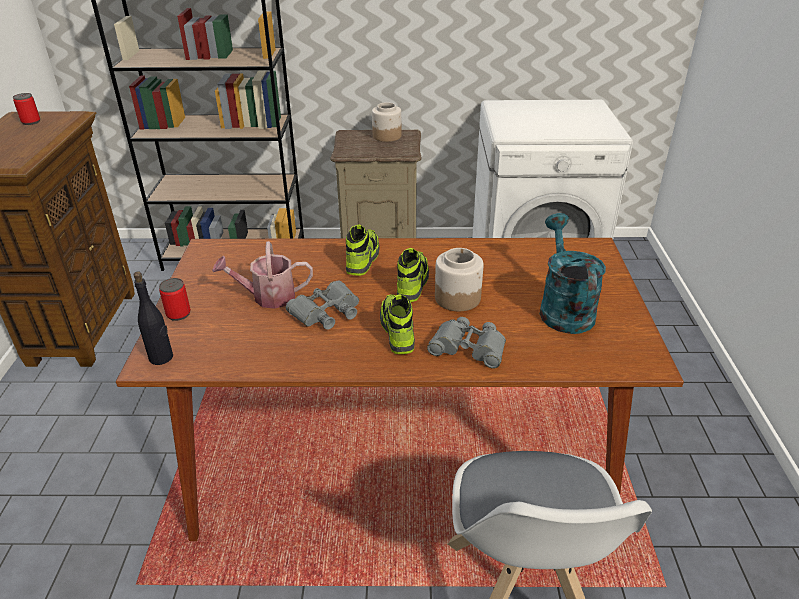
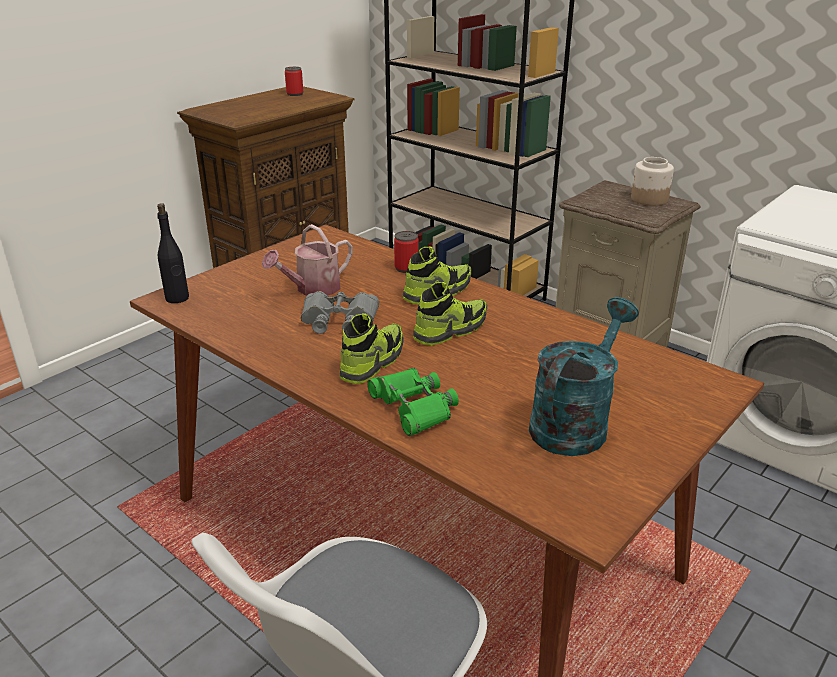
camera: 40 degrees right, 5 degrees down
(178, 314) = (233, 274): can -> can (406, 268)
(268, 297) = (313, 289): watering can -> watering can turned 75 degrees counterclockwise
(457, 298) = (474, 361): jar -> none
(468, 348) = (413, 407): grey binoculars -> green binoculars

